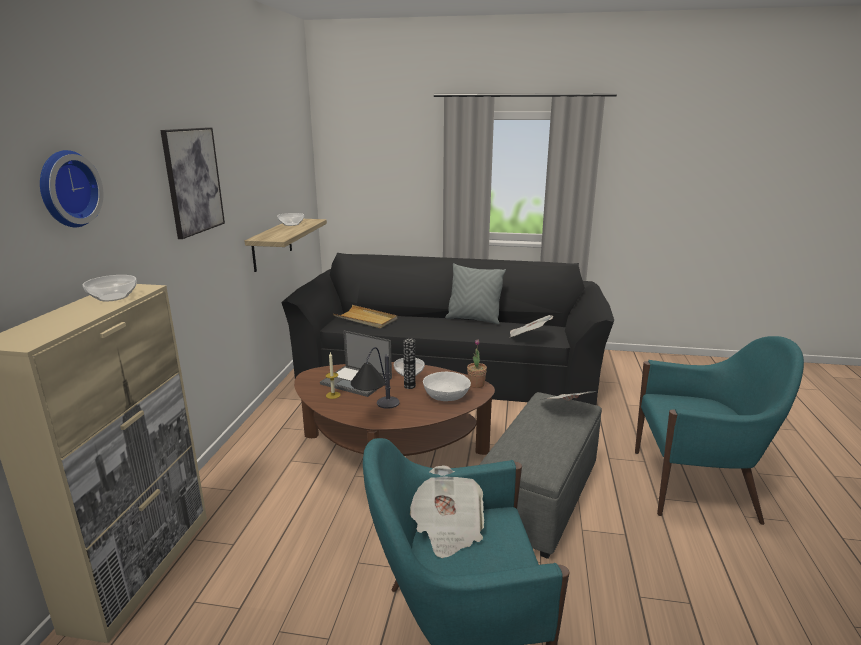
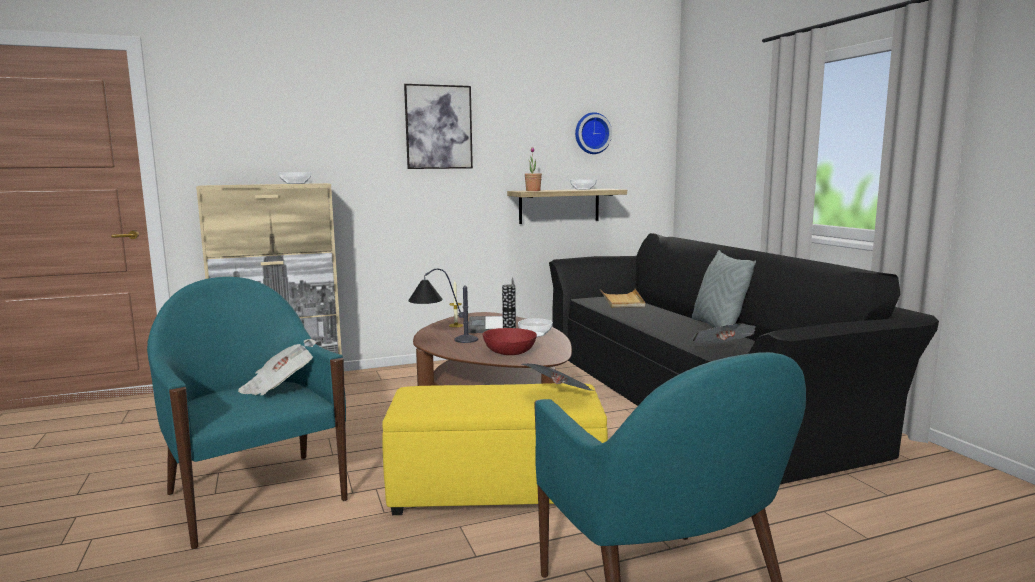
camera: 60 degrees right, 10 degrees down
(65, 189) = (298, 113): wall clock -> wall clock (592, 133)
(446, 395) = (510, 351): white bowl -> red bowl
(476, 384) = (553, 356): potted plant -> potted plant (533, 191)
(540, 496) = (498, 491): grey ottoman -> yellow ottoman

